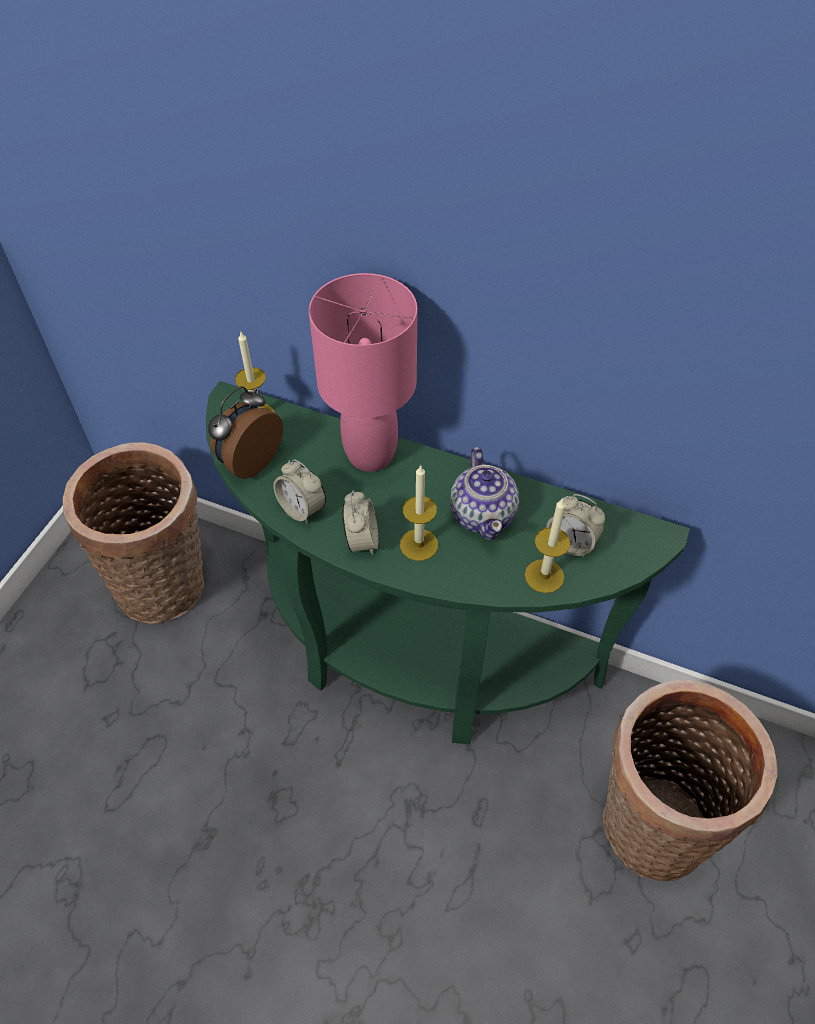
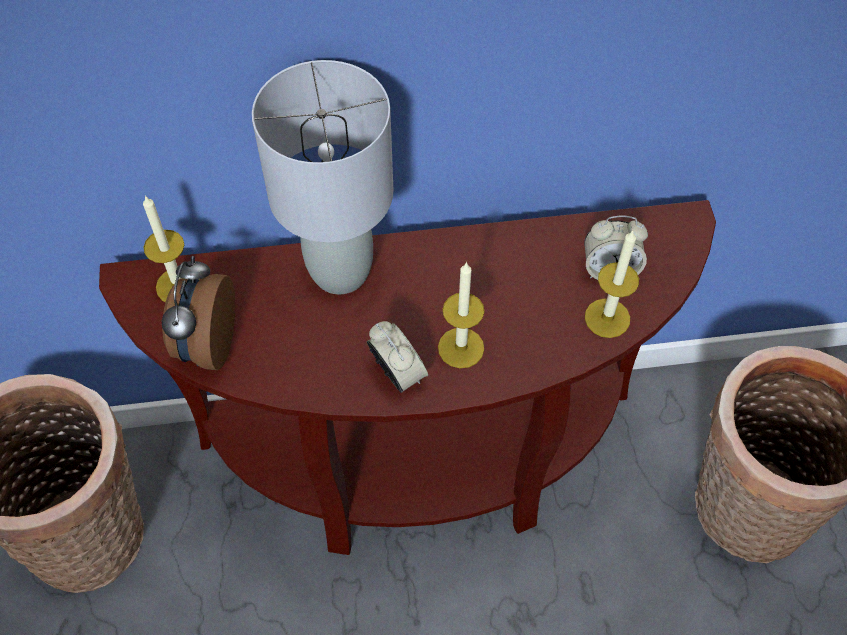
camera: 30 degrees left, 5 degrees up
(302, 508) = (307, 370): alarm clock -> none
(371, 454) = (341, 271): pink table lamp -> grey table lamp
(411, 656) = (421, 465): green console table -> brown console table
(483, 514) = (504, 281): teapot -> none

